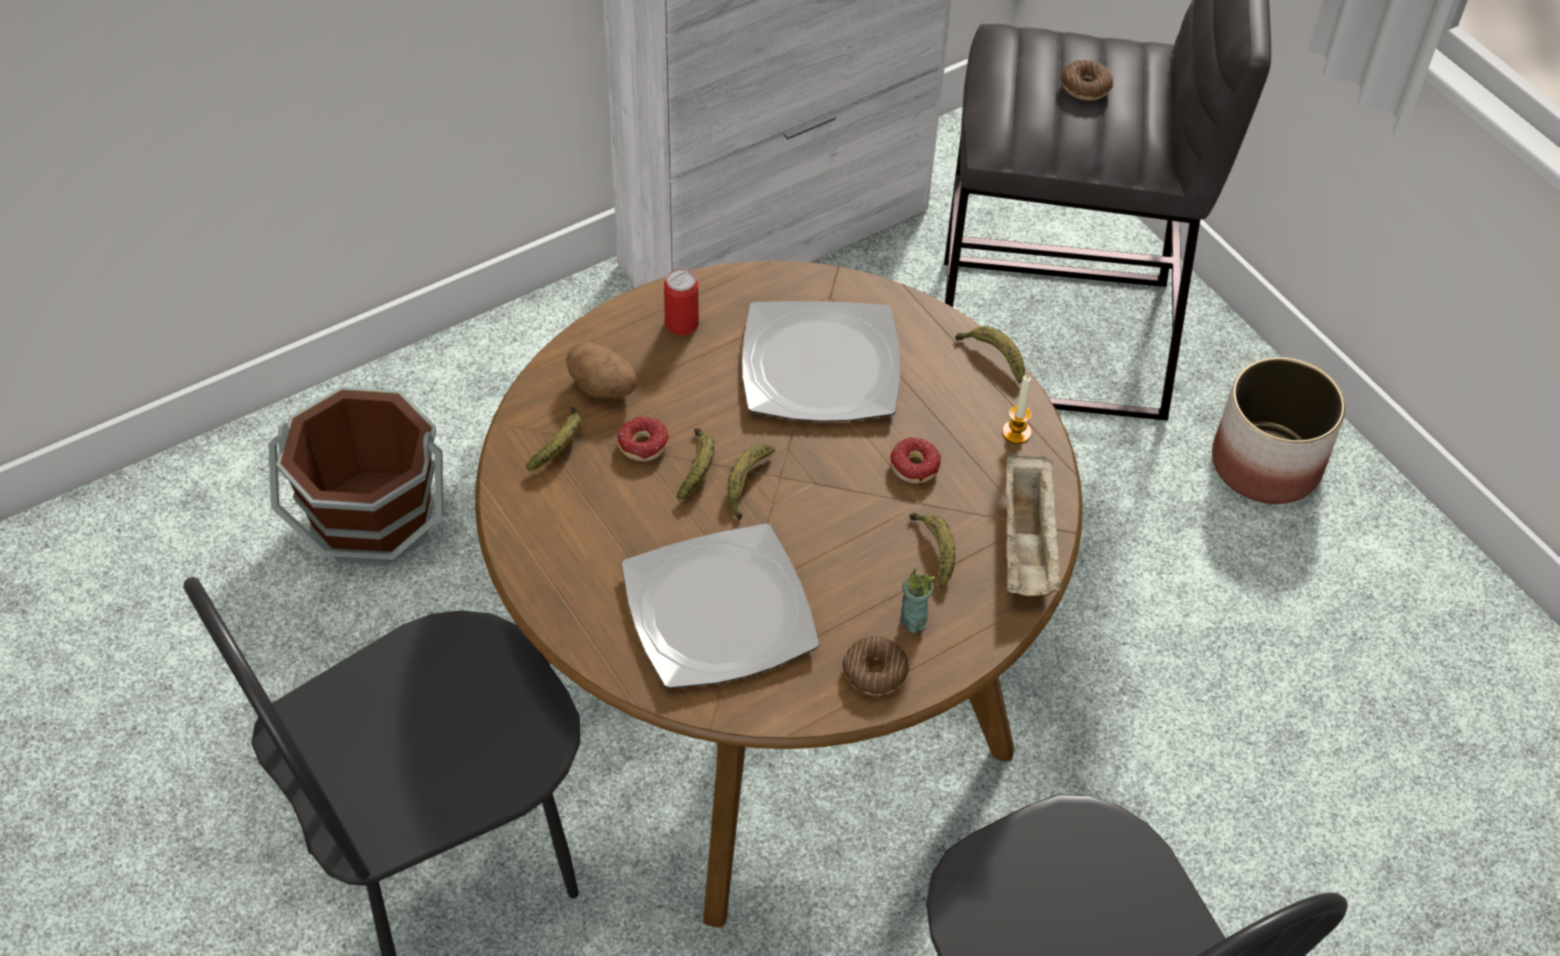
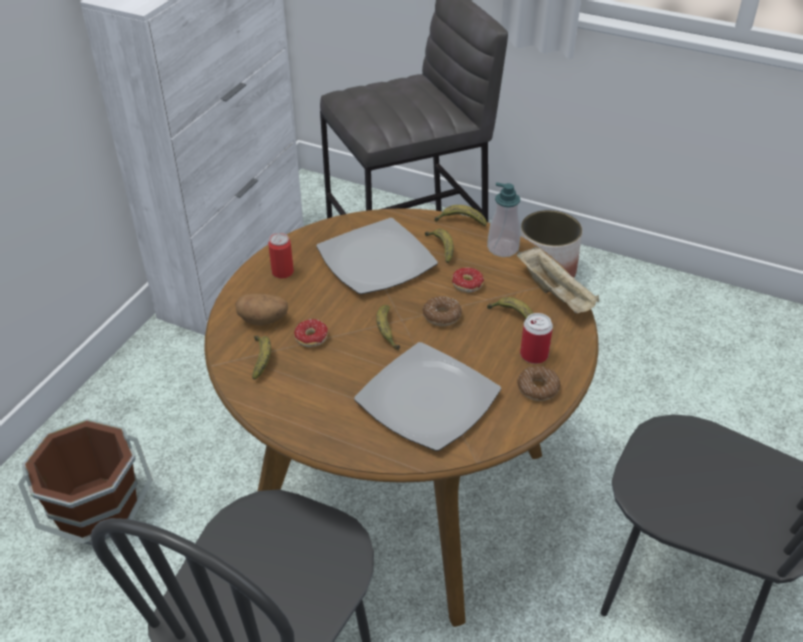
camera: 30 degrees left, 10 degrees down
(698, 468) = (352, 335): banana -> banana (441, 248)
(913, 621) = (534, 355): cup -> can
(1016, 432) = (503, 248): candle -> soap dispenser
(1085, 87) = (400, 97): donut -> donut (442, 316)

